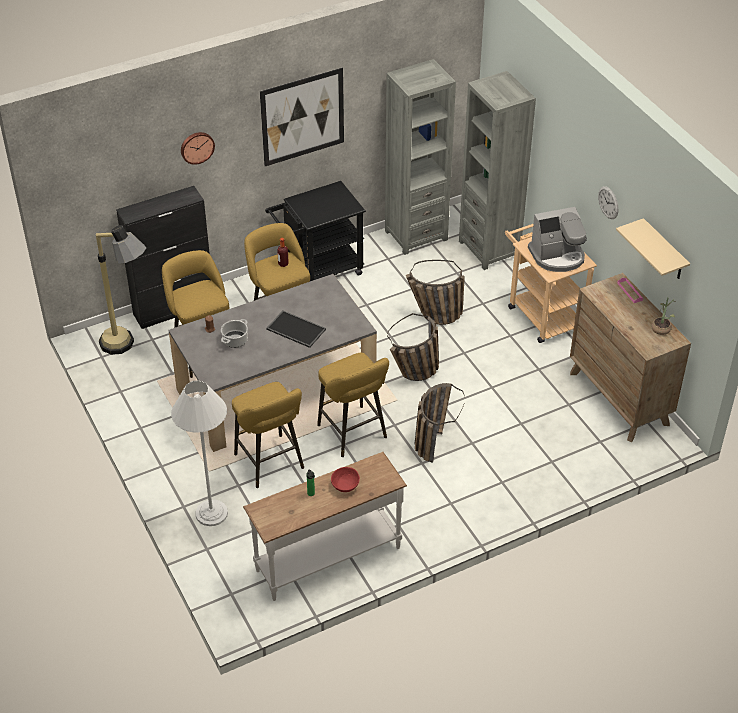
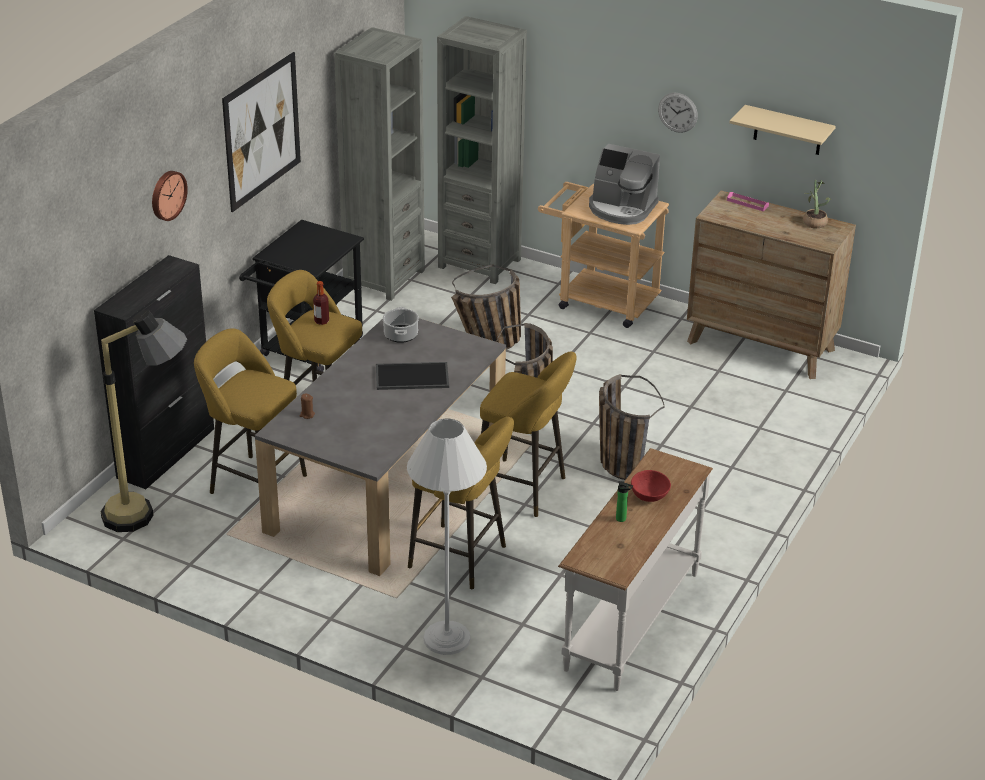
camera: 35 degrees left, 10 degrees down
(235, 340) = (352, 414): cooking pot -> cooking pot (401, 335)
(557, 256) = (621, 209): coffee machine -> coffee machine turned 75 degrees clockwise

